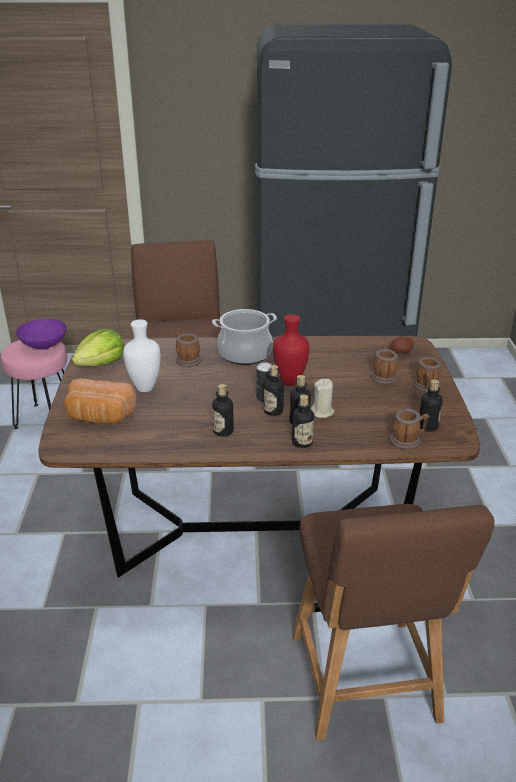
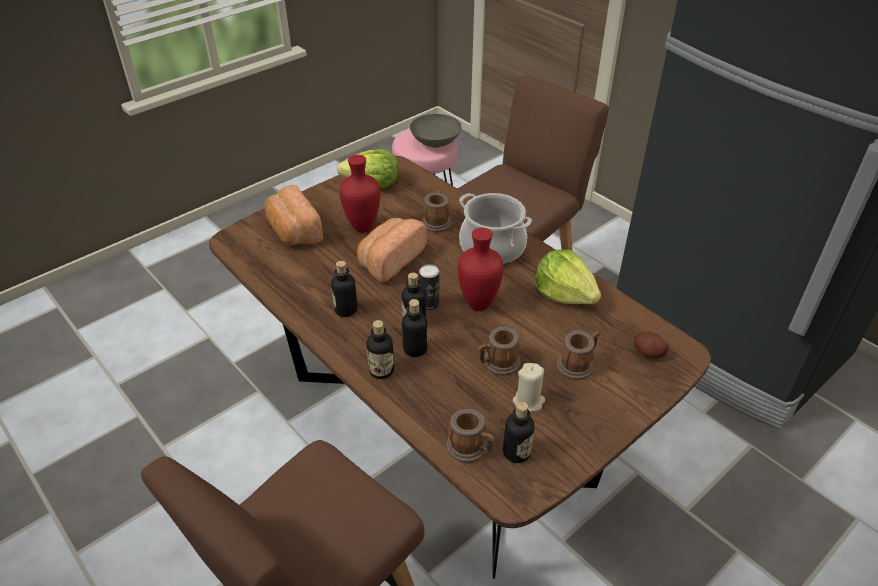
camera: 50 degrees right, 10 degrees up
(43, 346) = (435, 143): purple bowl -> grey bowl
(144, 389) = (361, 228): white vase -> red vase
(198, 393) = (390, 260): none -> bread
(321, 351) = (565, 293): none -> lettuce
(322, 412) = (450, 356): beige candle -> beige candle (528, 401)
(426, 387) = (598, 411): mug -> mug (498, 364)

